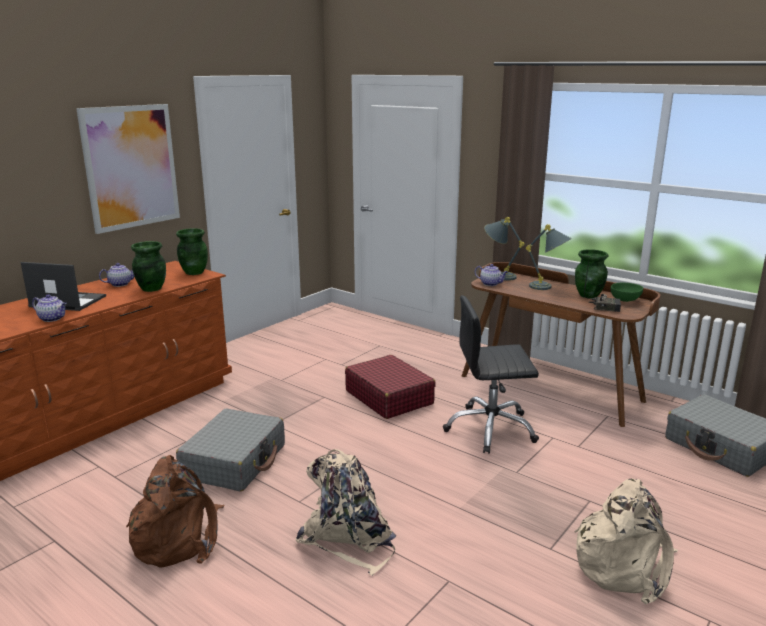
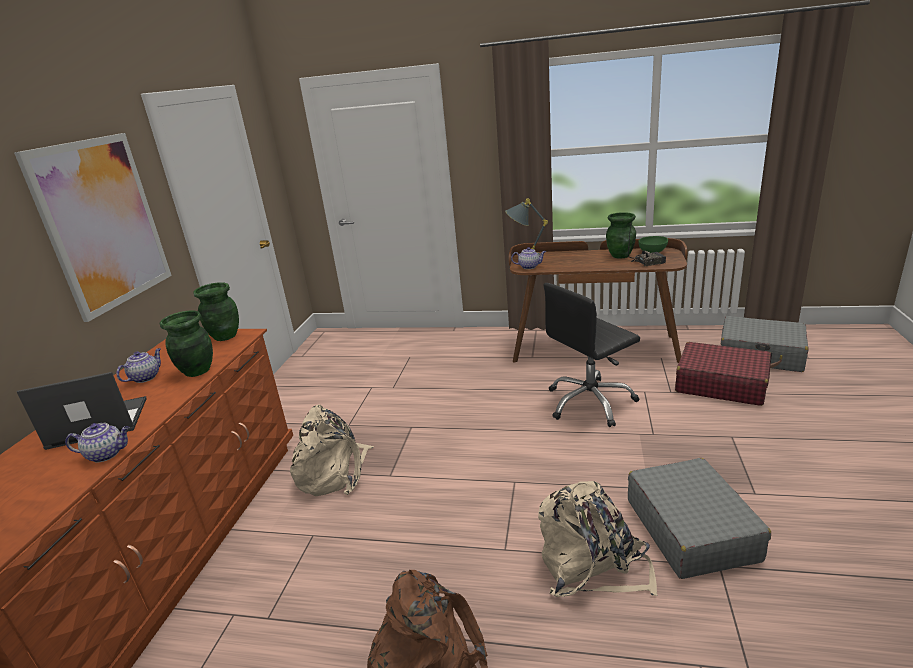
camera: 25 degrees left, 5 degrees up
(235, 461) = (393, 535): grey suitcase -> grey suitcase (691, 529)
(389, 397) = (473, 405): red suitcase -> red suitcase (720, 384)
(548, 288) = (580, 258): grey table lamp -> none
(624, 565) = (817, 482): beige backpack -> beige backpack (334, 472)

